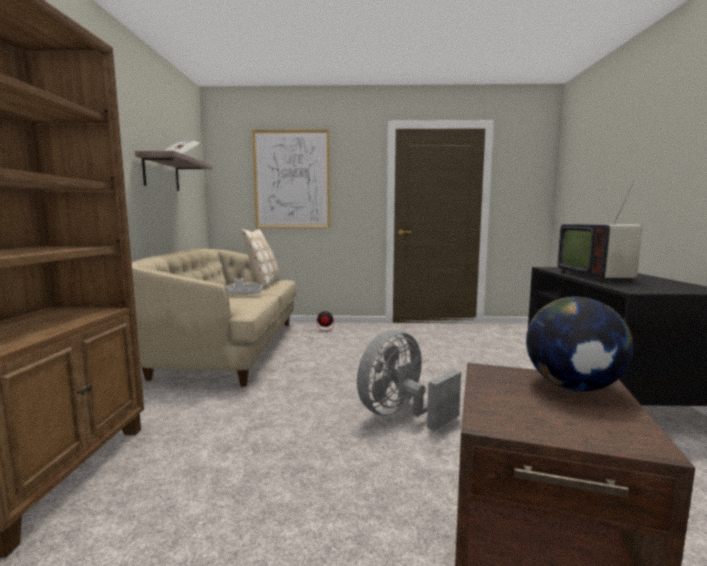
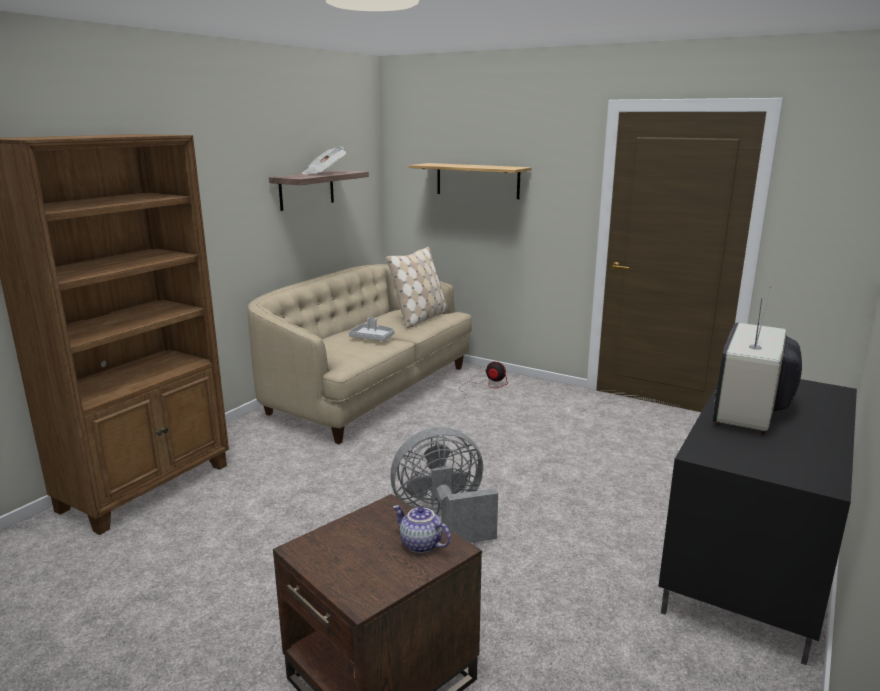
camera: 30 degrees right, 10 degrees up
(292, 179) = (477, 180): picture -> shelf
(573, 387) = (420, 545): globe -> teapot

